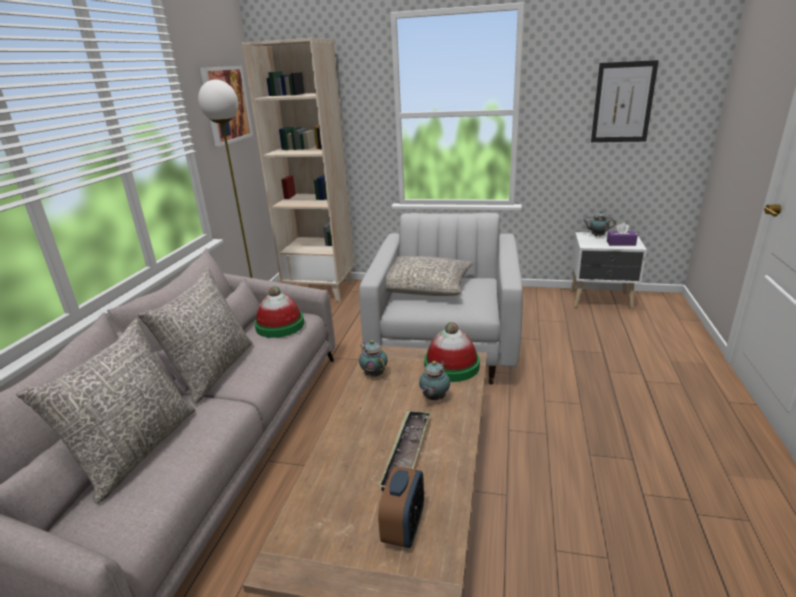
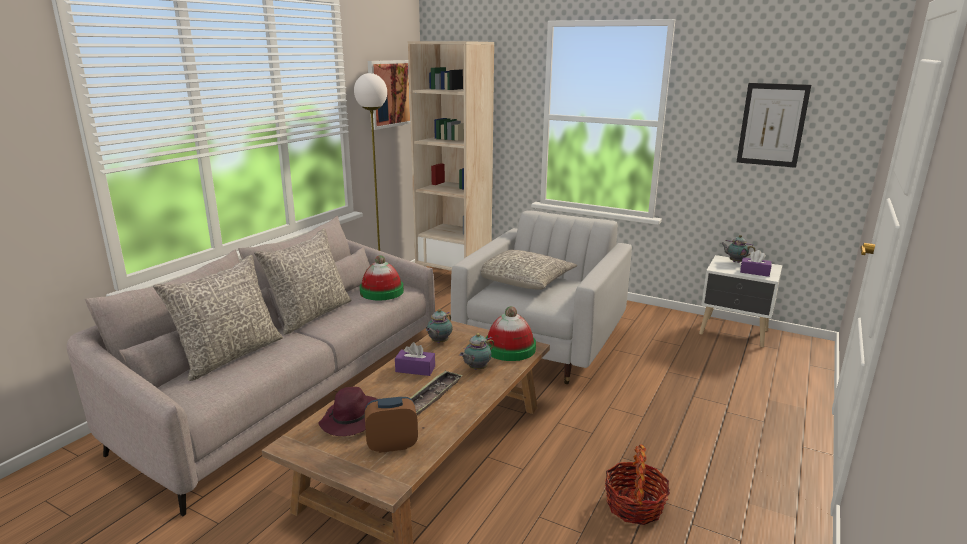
camera: 15 degrees right, 5 degrees down
(335, 504) = (351, 420): none -> purple hat
(368, 414) = (415, 369): none -> purple tissue box
(373, 374) = (439, 342): teapot -> teapot turned 135 degrees counterclockwise
(404, 529) = (392, 445): alarm clock -> alarm clock turned 135 degrees counterclockwise
(635, 508) = (634, 506): none -> basket

